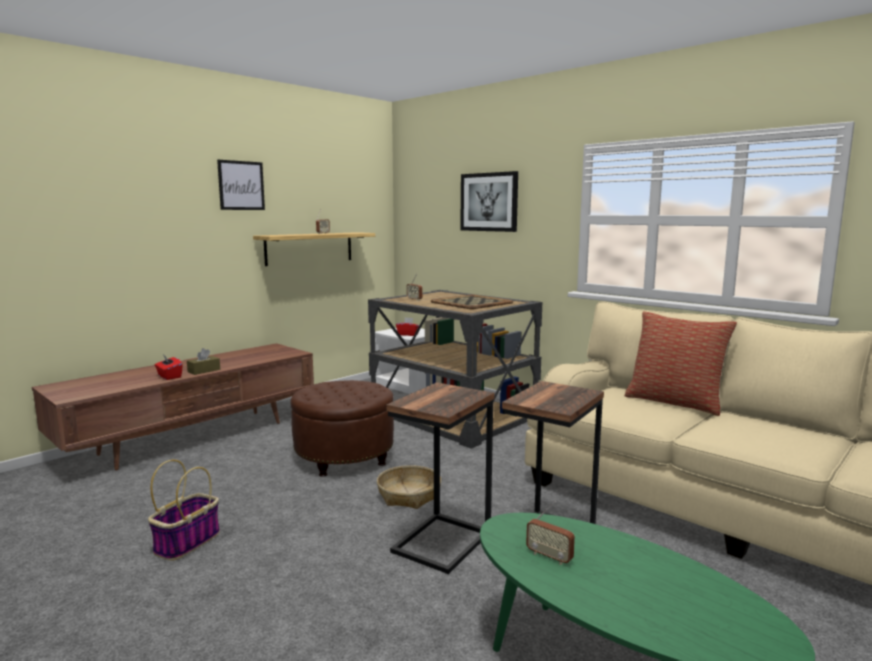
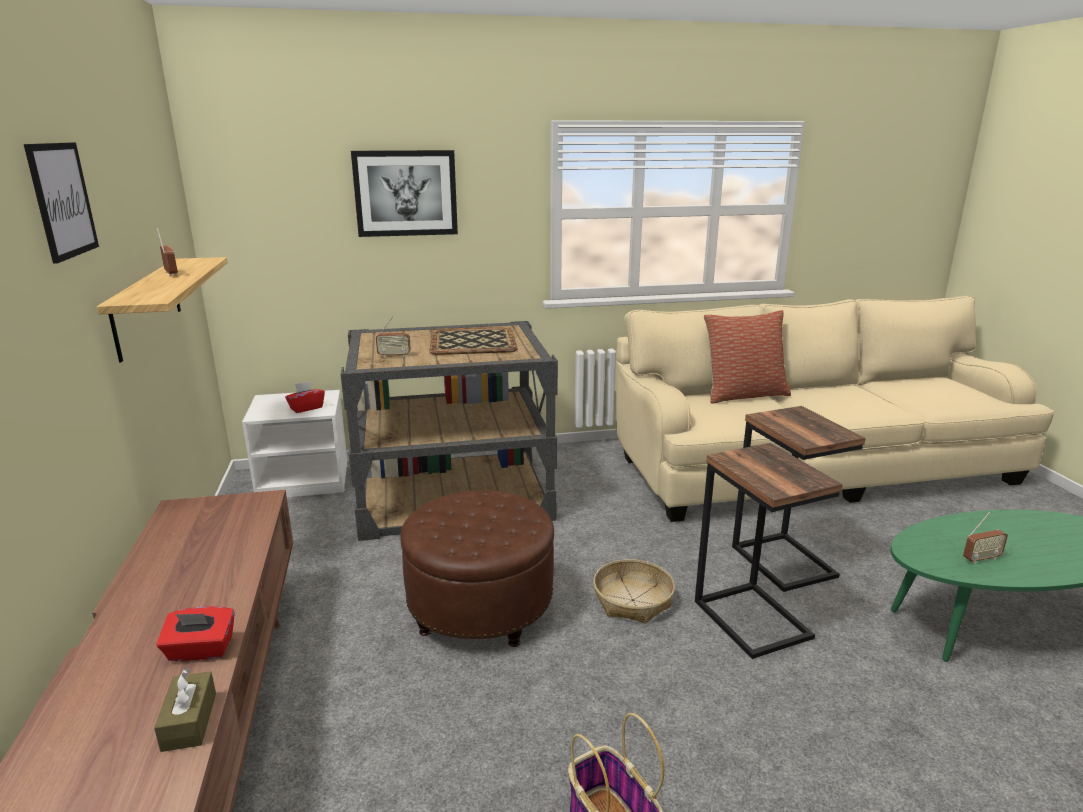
camera: 55 degrees left, 10 degrees up
(204, 371) = (224, 604): brown tissue box -> brown tissue box (189, 721)

